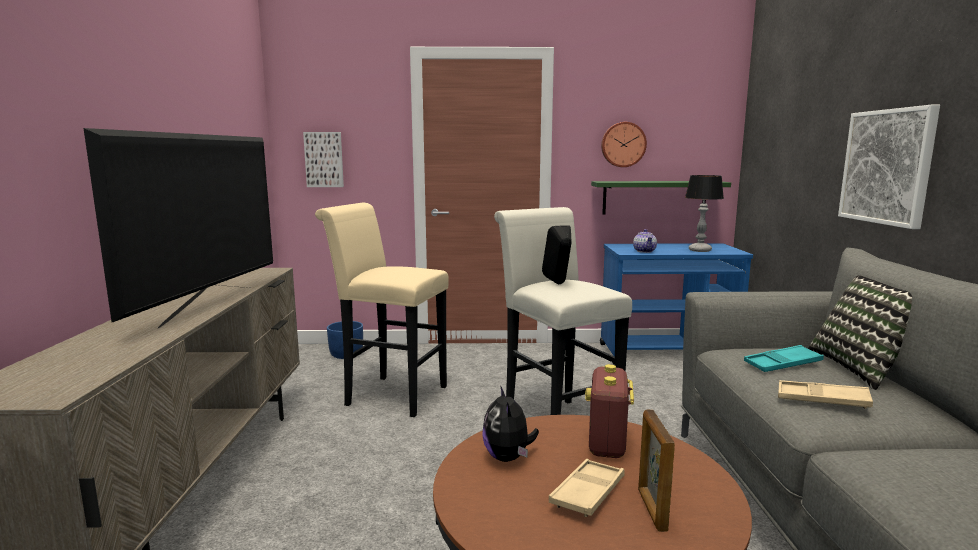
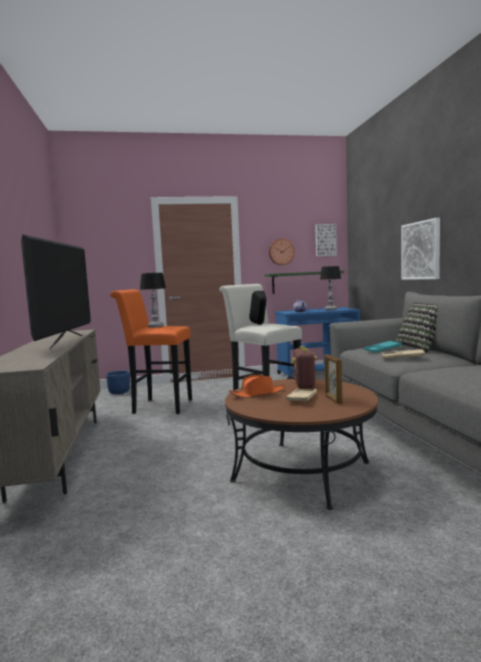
camera: 10 degrees left, 5 degrees down
(324, 159) = (98, 267): picture -> picture (325, 240)
(389, 269) = (155, 326): none -> table lamp
(390, 395) = (158, 406): beige stool -> orange stool
(508, 457) = (258, 393): plush toy -> orange hat

